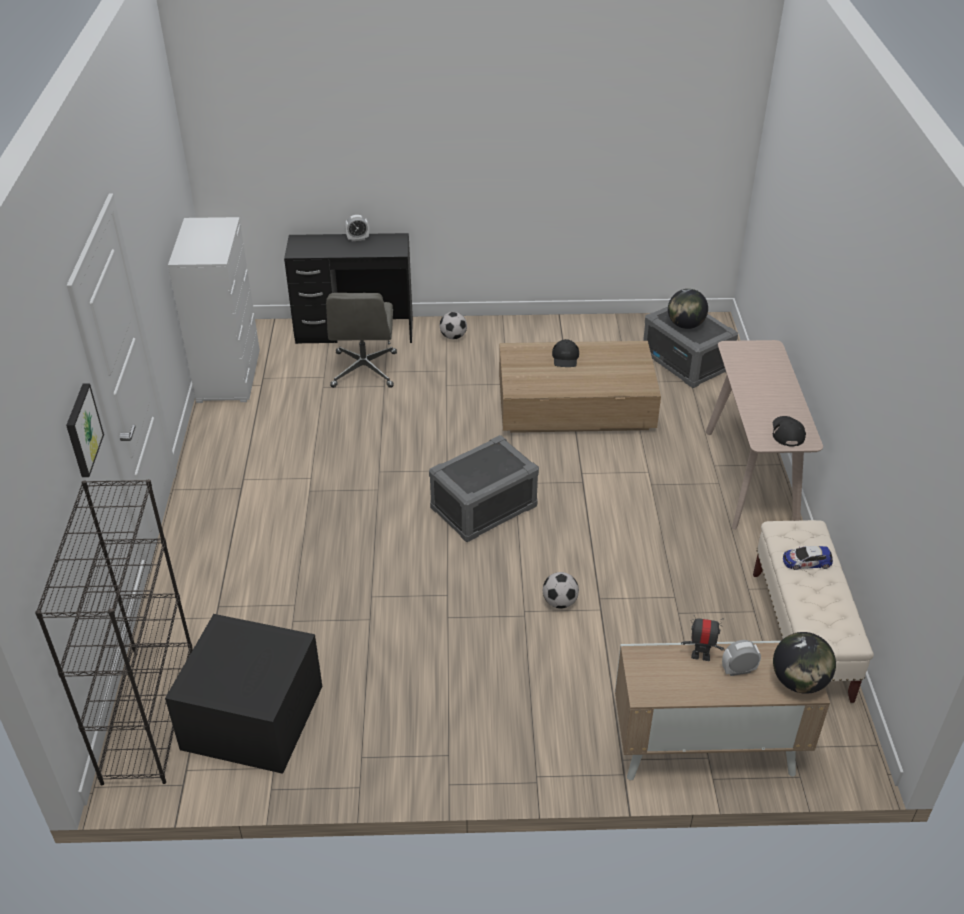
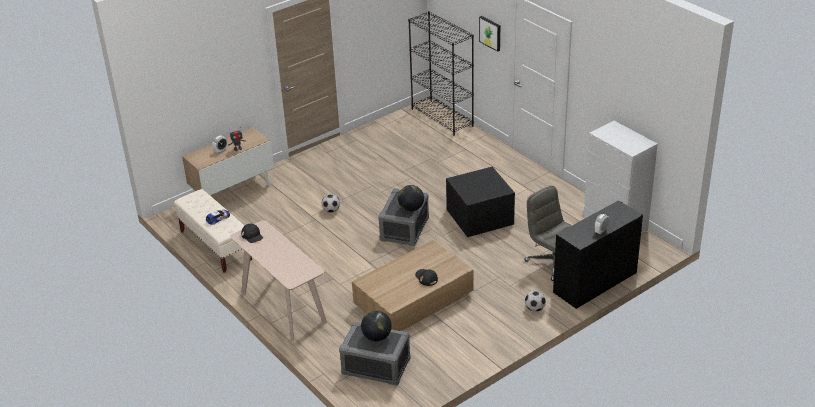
camera: 145 degrees right, 5 degrees down
(252, 715) = (407, 132): black storage box -> black storage box (481, 217)
(798, 681) = (196, 156): globe -> globe (411, 208)

